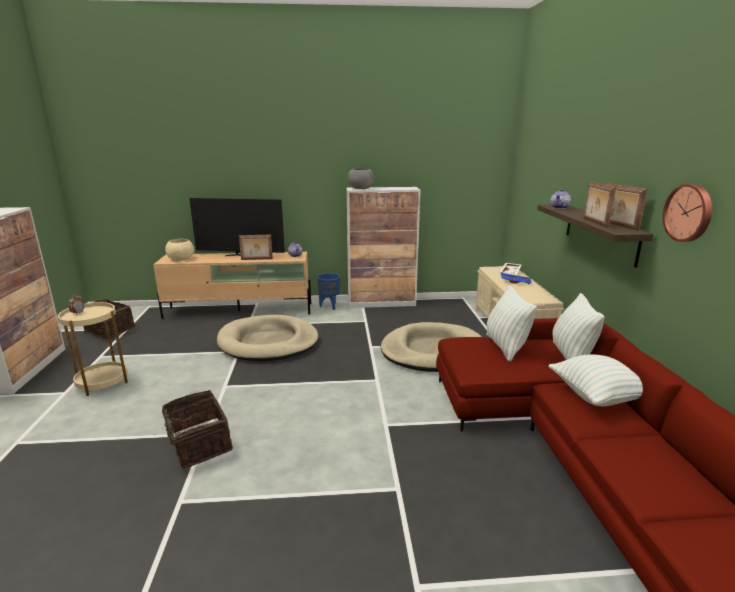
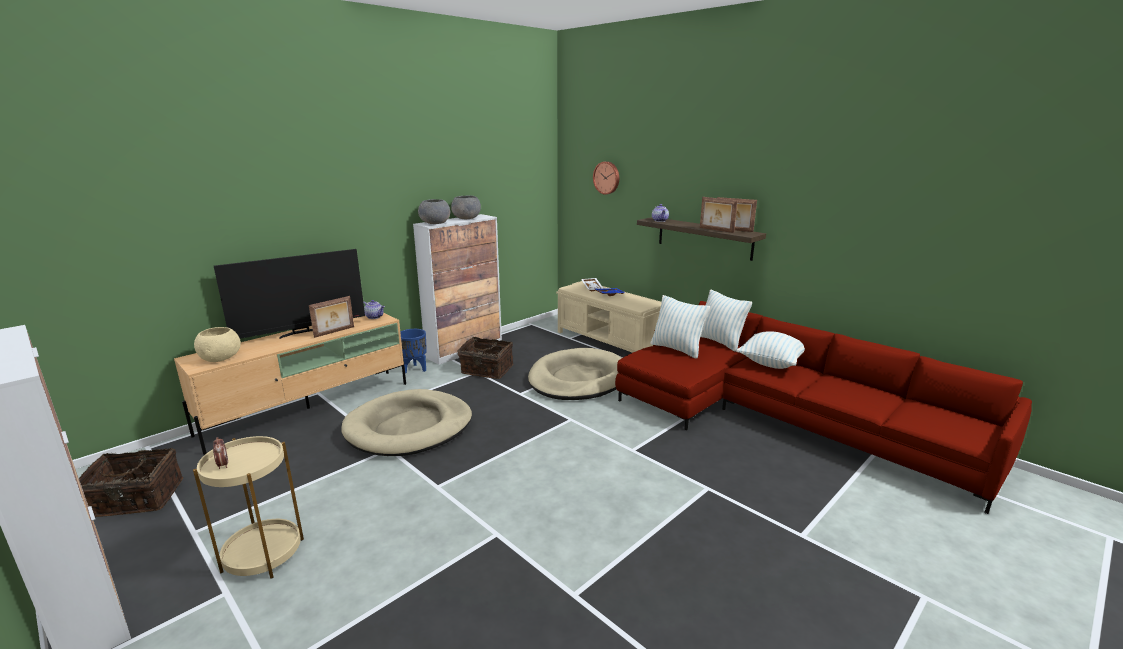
camera: 40 degrees left, 0 degrees up
(198, 444) = (506, 546): basket -> basket (486, 370)
(393, 188) = (466, 218): none -> grey bowl
(689, 213) = (799, 215): wall clock -> wall clock (607, 177)

